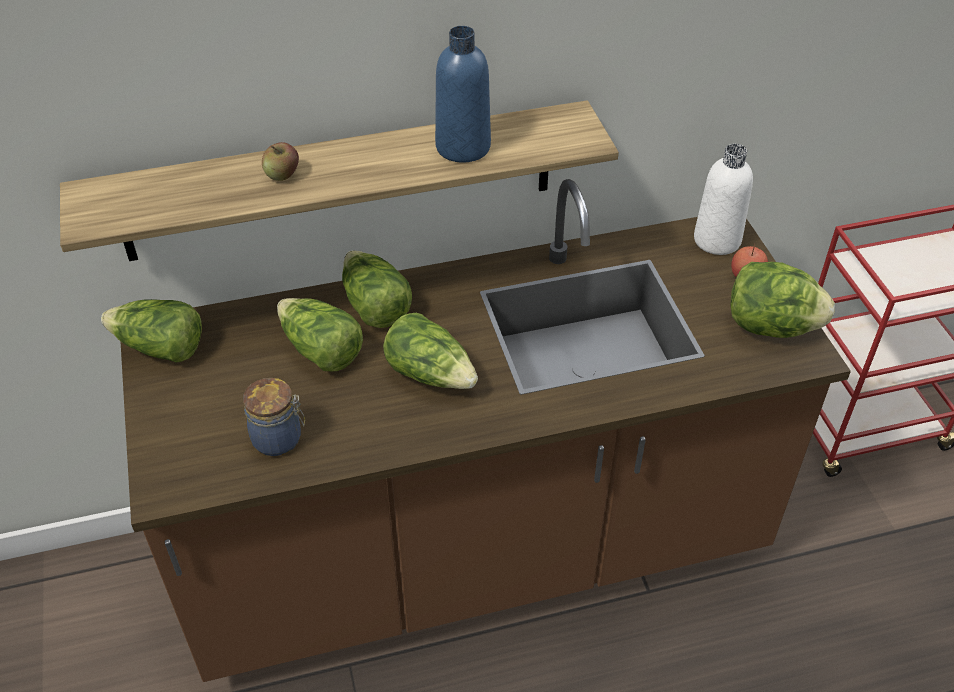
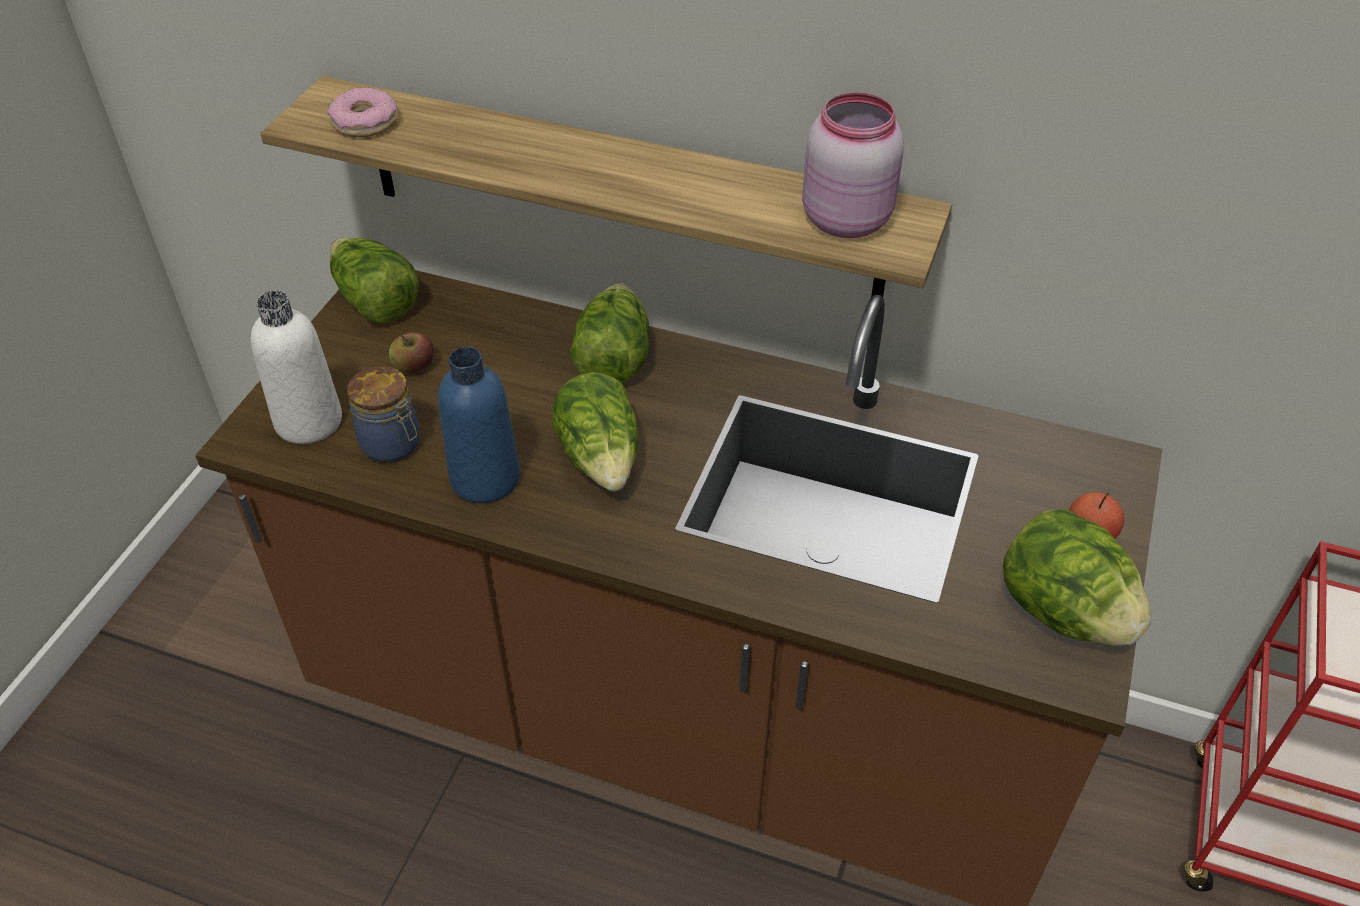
camera: 35 degrees right, 0 degrees up
(139, 203) = (365, 122): none -> donut
(282, 174) = (524, 149): apple -> apple (414, 367)
(320, 350) = (515, 377): lettuce -> none
(463, 147) = (743, 197): blue bottle -> blue bottle (485, 478)
(538, 134) = (846, 218): none -> pink jar
(717, 240) = (1091, 472): white bottle -> white bottle (308, 421)

